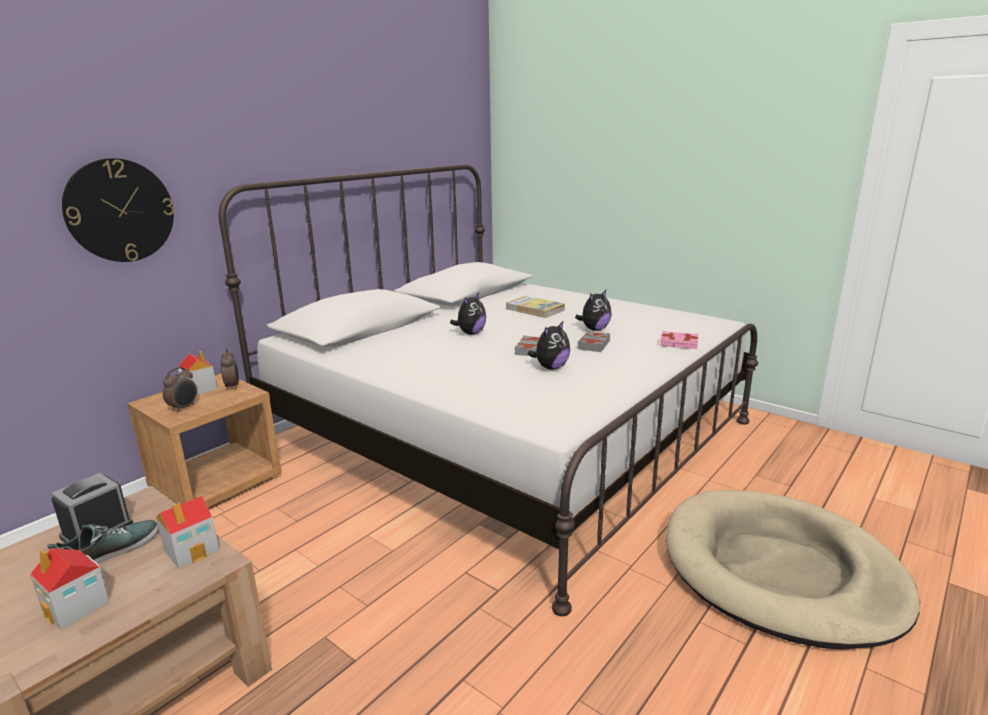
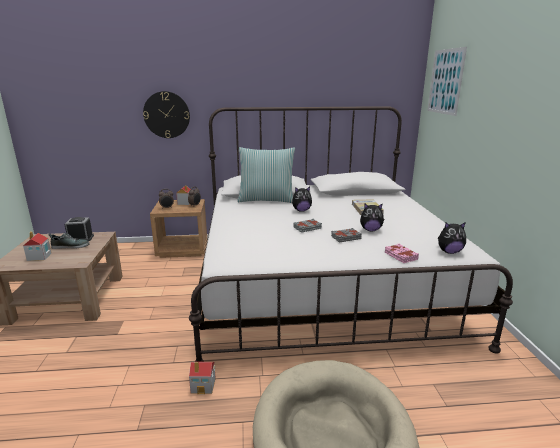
camera: 45 degrees right, 0 degrees up
(192, 549) = (83, 256): toy house -> toy house (203, 385)
(390, 335) = (266, 200): none -> pillow
(542, 125) = (445, 81): none -> picture
(550, 367) = (293, 239): plush toy -> plush toy (449, 252)

